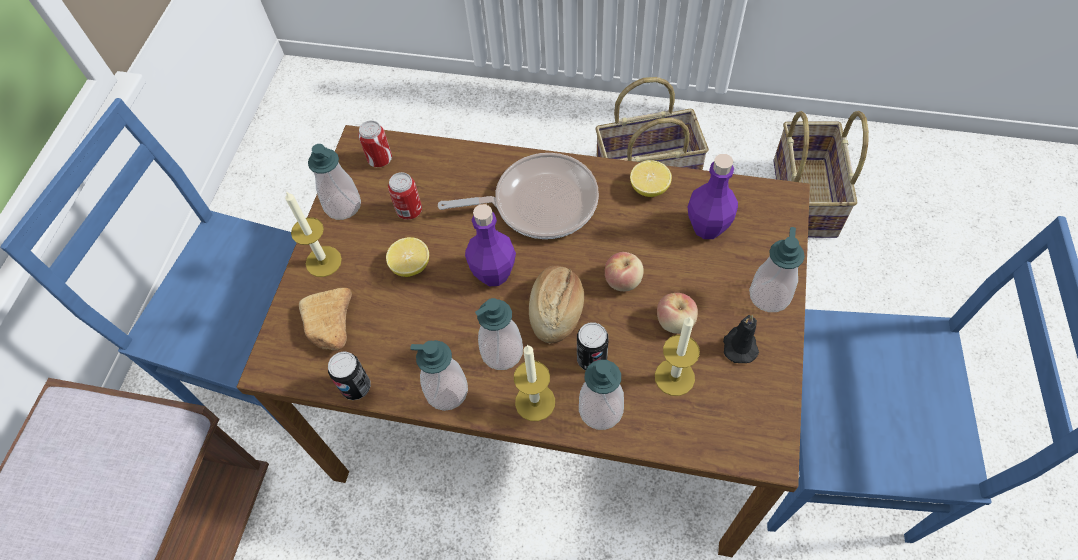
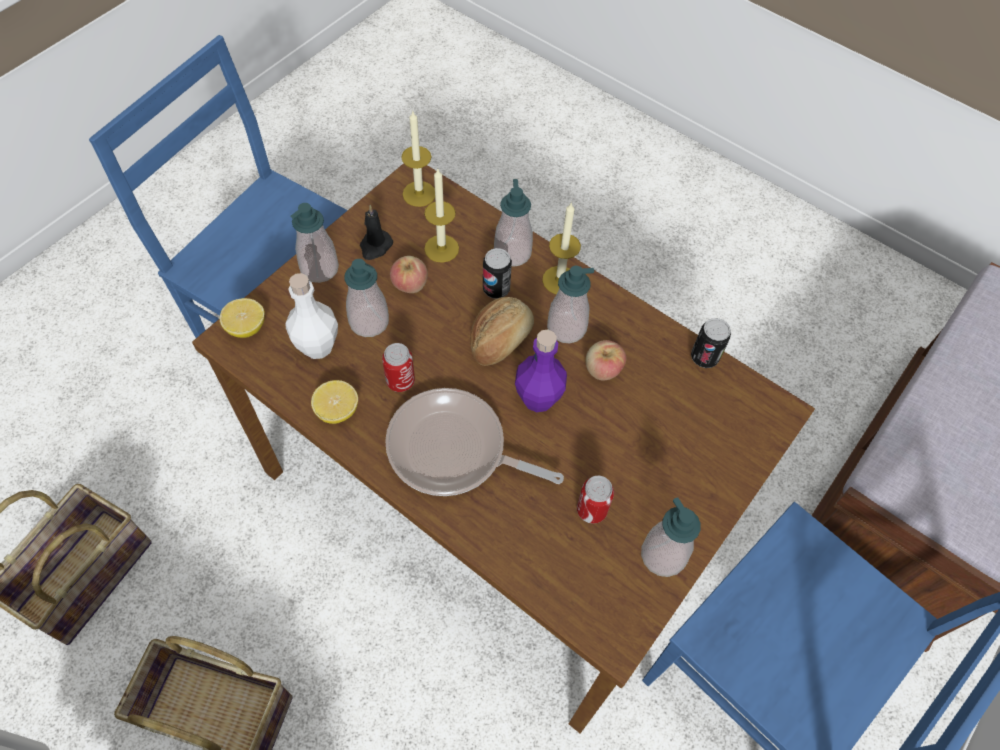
camera: 160 degrees left, 0 degrees up
(323, 261) = (703, 495): candle -> candle (419, 194)
(331, 328) = (713, 420): bread -> none
(380, 159) = (599, 599): can -> can (400, 381)
(411, 266) = (614, 445): lemon -> lemon (246, 327)
(446, 391) = (627, 319): soap dispenser -> soap dispenser (369, 322)
(623, 280) = (427, 336): apple -> apple (602, 369)
(707, 227) = (317, 346): purple bottle -> white bottle

